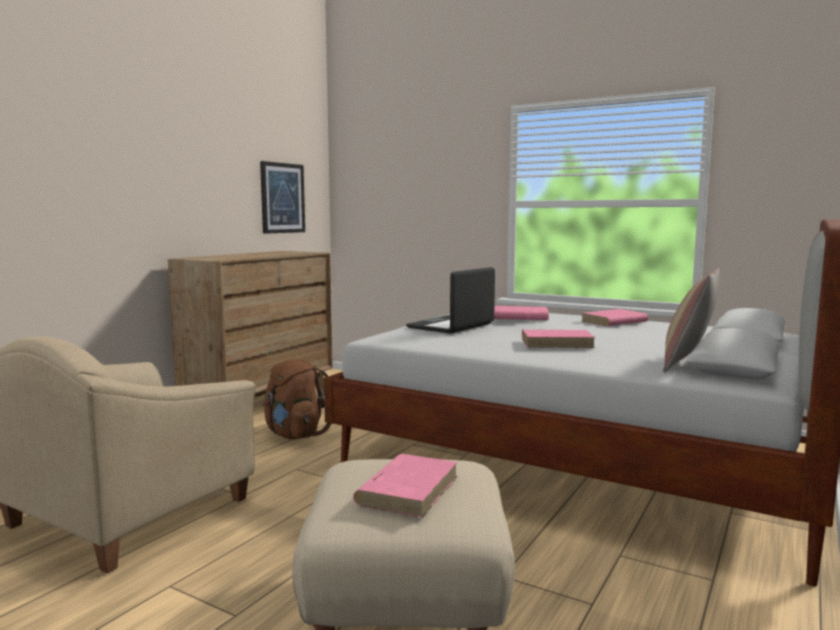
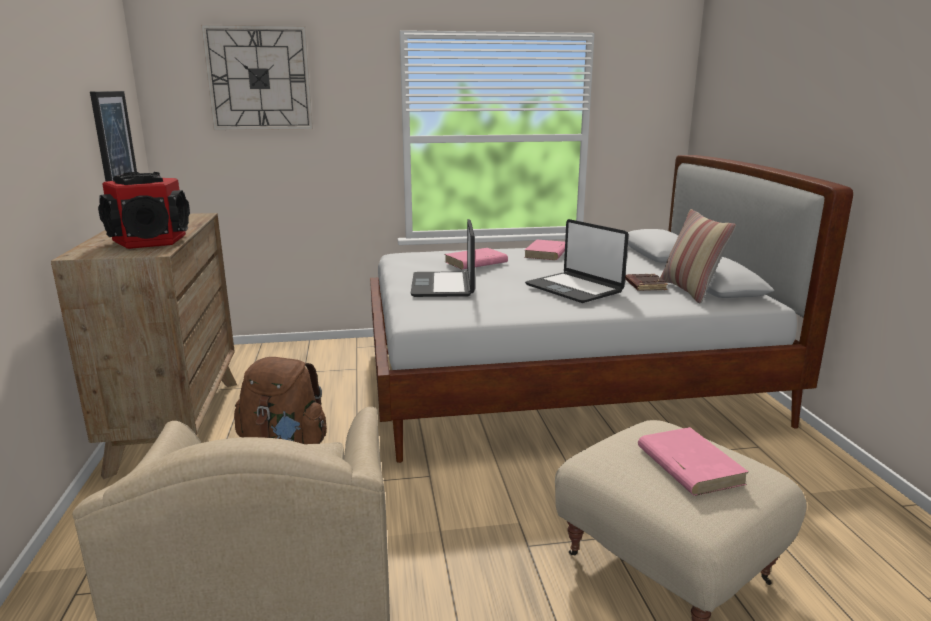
camera: 40 degrees left, 10 degrees up
(240, 257) = (151, 241): none -> speaker
(403, 155) = (259, 78): none -> wall clock
(557, 343) = (574, 288): pink book -> laptop
(644, 353) = (644, 286): none -> brown book

